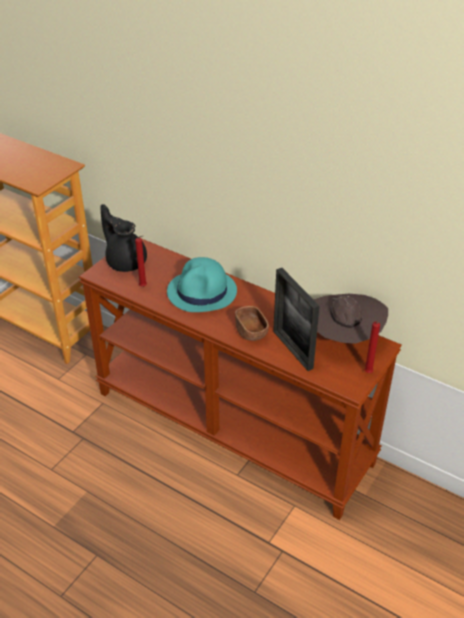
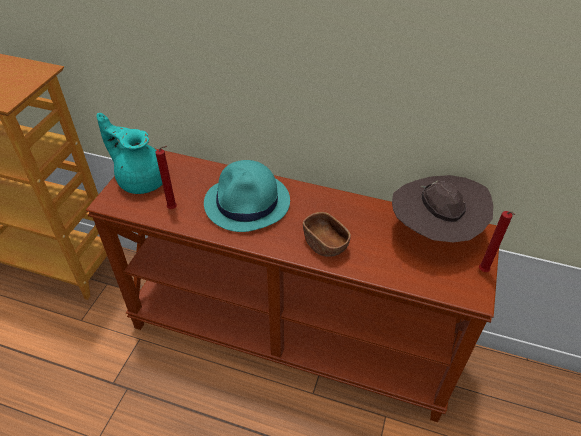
camera: 15 degrees left, 5 degrees up
(125, 261) = (141, 179): black teapot -> turquoise teapot
(292, 349) = (383, 258): picture frame -> none

